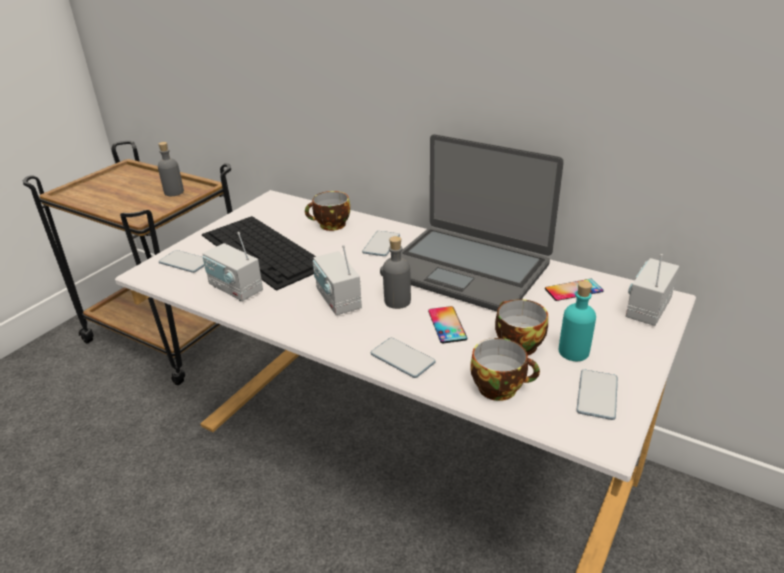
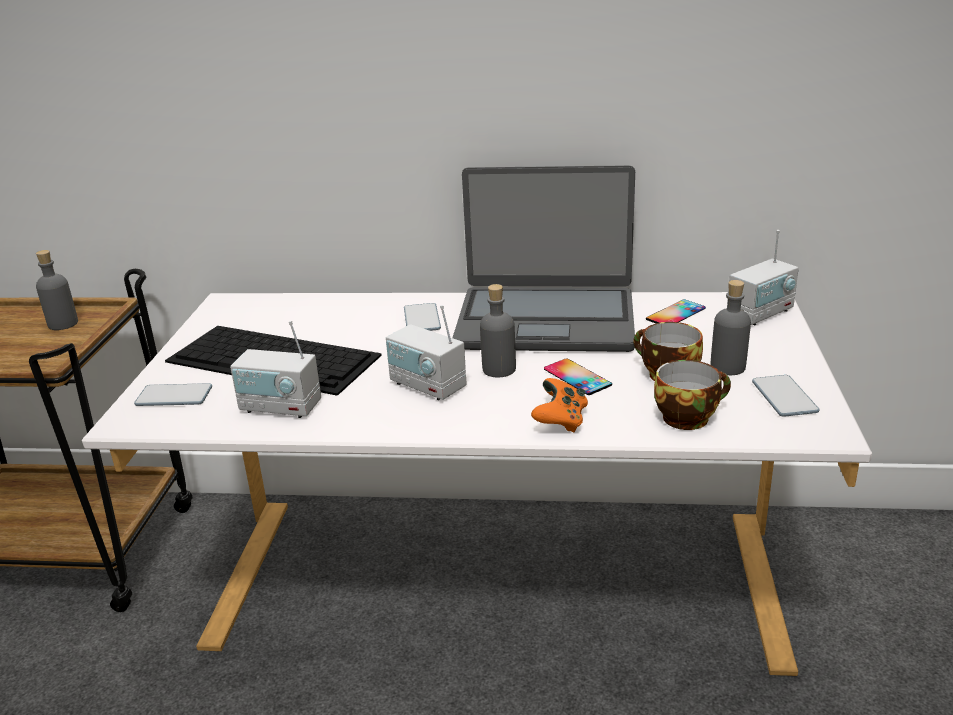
camera: 25 degrees left, 5 degrees down
(331, 225) = (337, 314): cup -> none
(402, 358) = (561, 421): phone -> orange game controller
(573, 352) = (728, 367): turquoise bottle -> grey bottle
(647, 309) = (760, 314): radio -> radio turned 135 degrees counterclockwise

